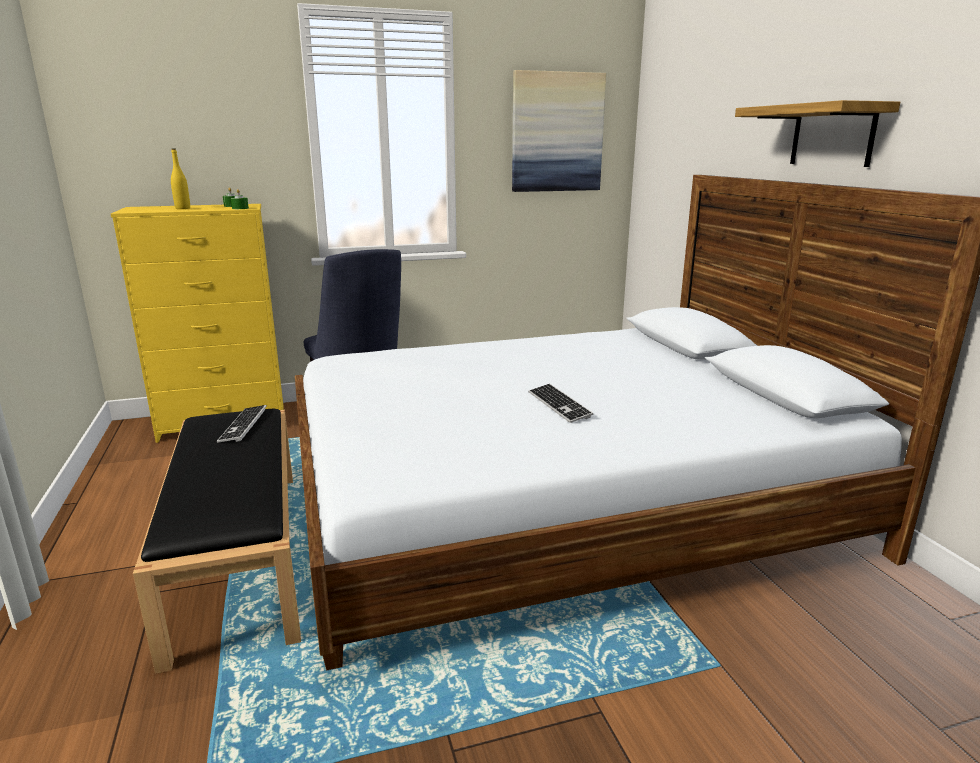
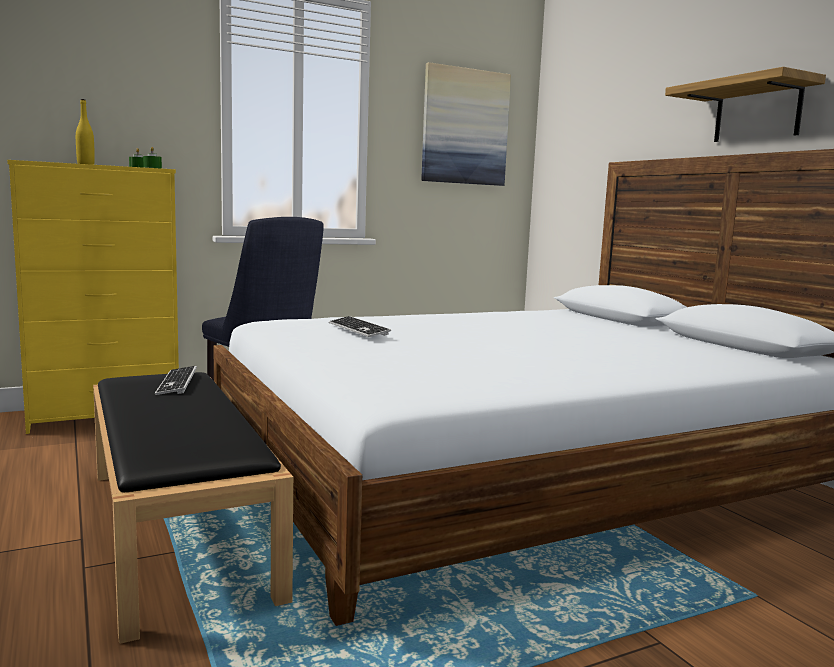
camera: 10 degrees left, 10 degrees down
(559, 405) = (538, 349): keyboard -> keyboard (358, 329)

